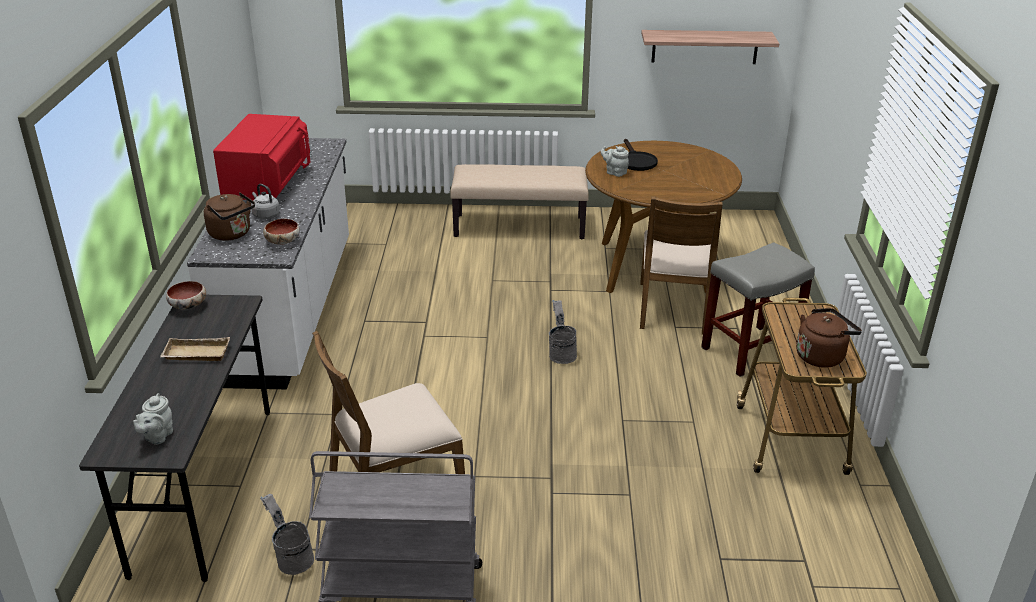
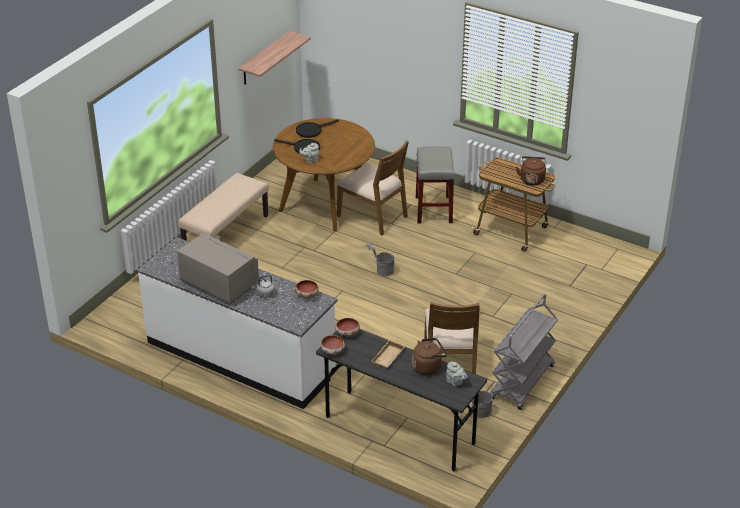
camera: 60 degrees left, 5 degrees up
(232, 234) = (280, 311): brown kettle -> brown kettle (428, 367)
(237, 305) = (347, 333): none -> bowl
(268, 183) = (219, 283): red microwave -> grey microwave
(682, 156) = (312, 130): none -> black frying pan

